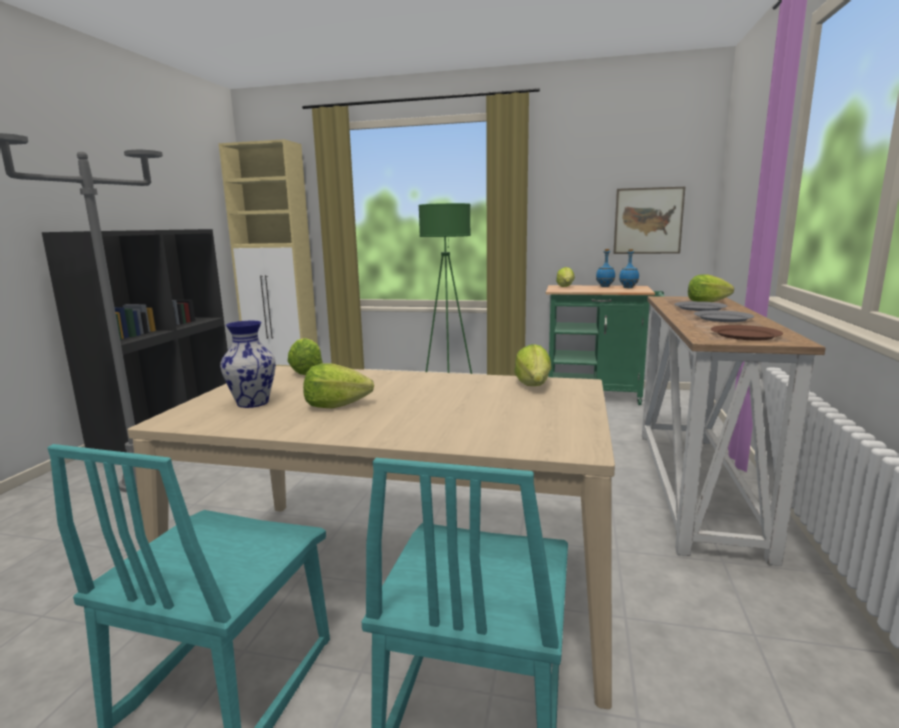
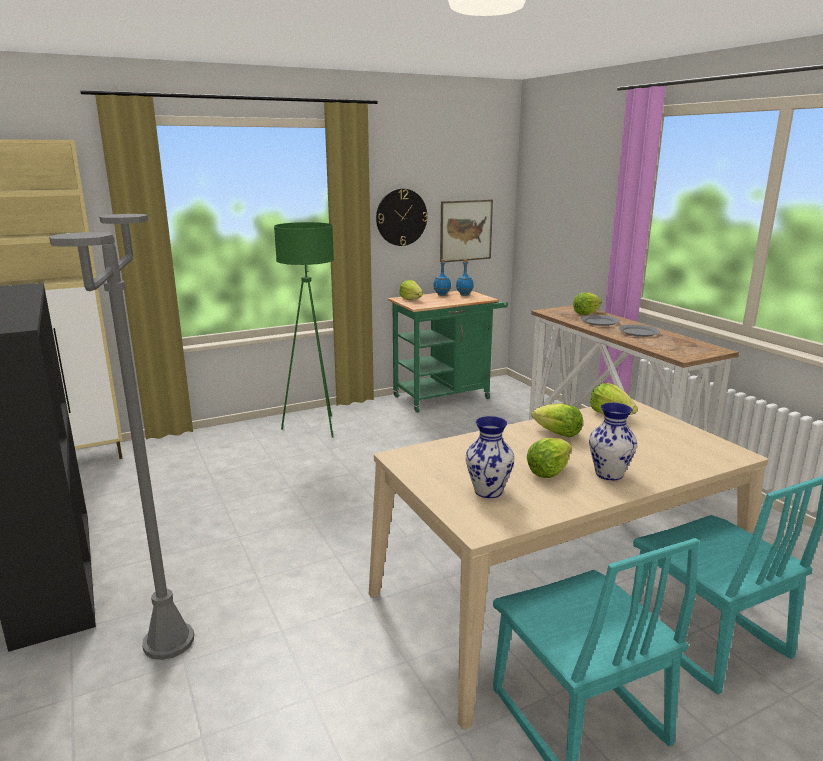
camera: 40 degrees left, 5 degrees up
(306, 372) = (433, 449): lettuce -> lettuce (557, 433)
(377, 421) = (608, 474): none -> vase
(569, 205) = (401, 217): none -> wall clock
(744, 335) = (687, 348): brown plate -> none

